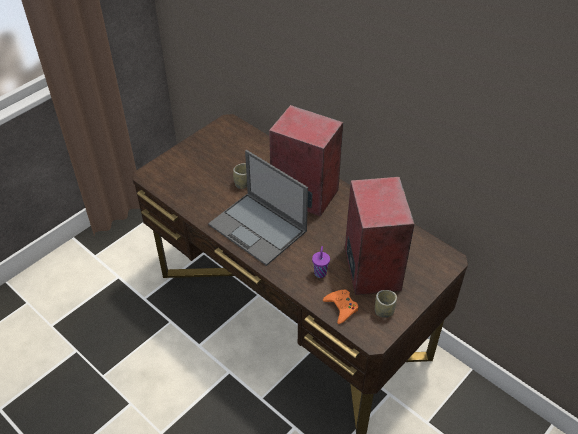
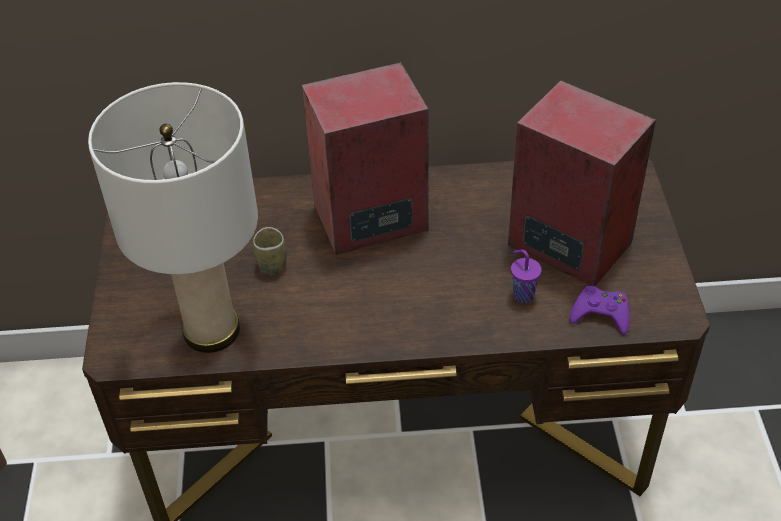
camera: 45 degrees left, 0 degrees up
(189, 191) = (210, 330): none -> white table lamp
(258, 228) = (375, 303): laptop -> none
(341, 307) = (601, 314): orange game controller -> purple game controller
(384, 311) = (647, 279): cup -> none

